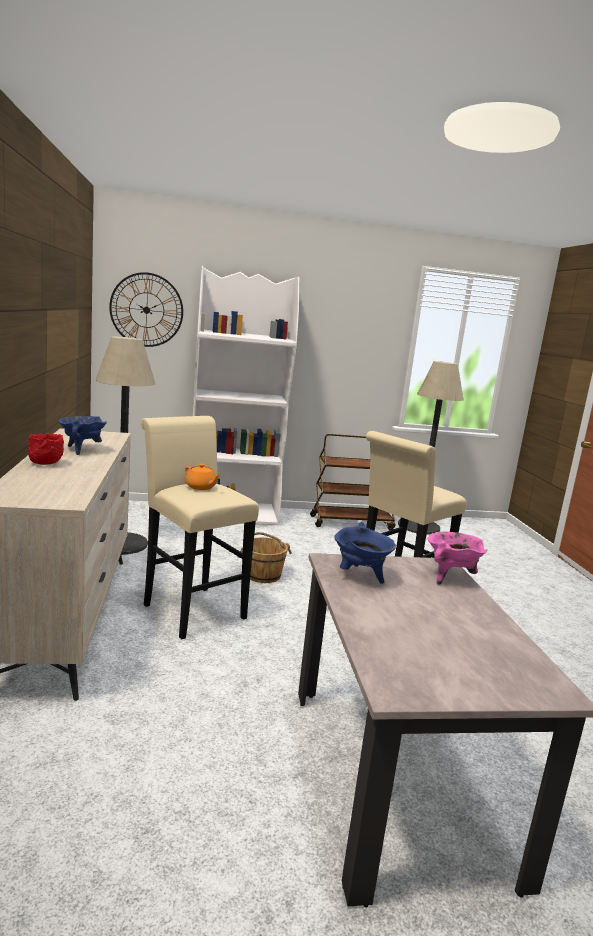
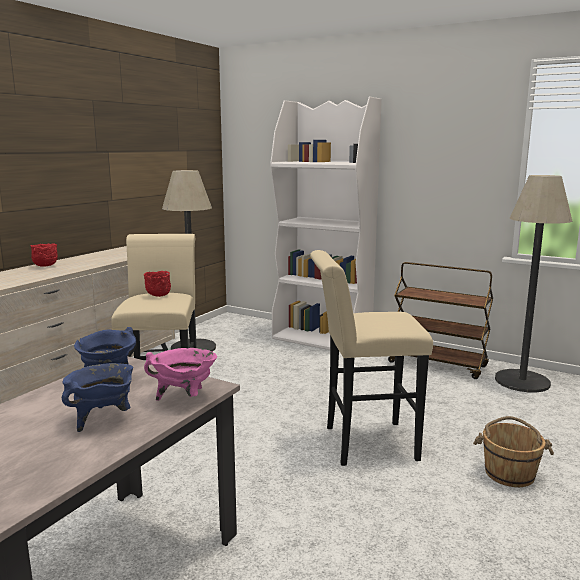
camera: 40 degrees right, 0 degrees up
(81, 450) = (96, 259): blue cooking pot -> blue cooking pot (103, 419)
(146, 310) = (258, 147): wall clock -> none
(201, 487) = (158, 295): orange teapot -> red bowl
(262, 574) = (264, 392): brown bucket -> brown bucket (509, 473)

